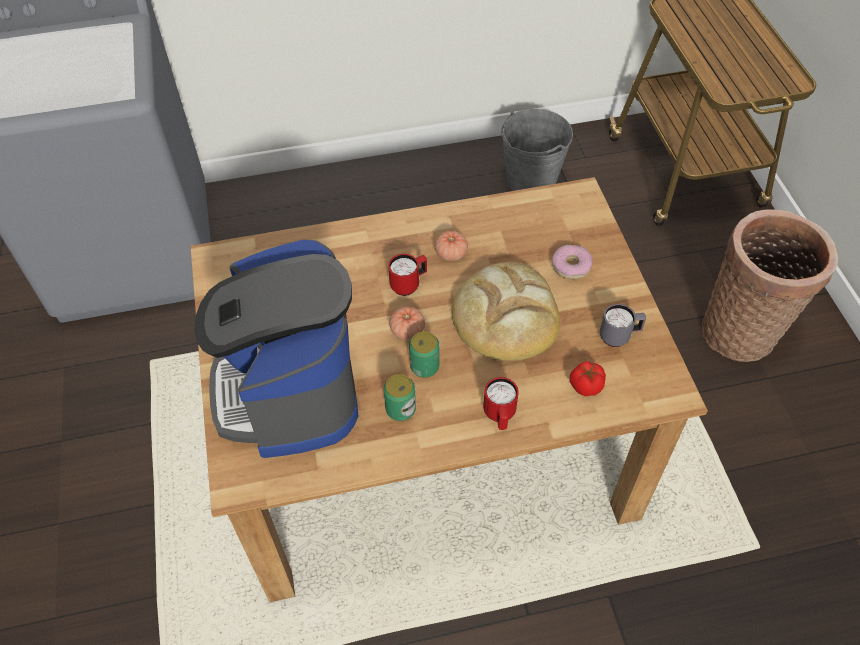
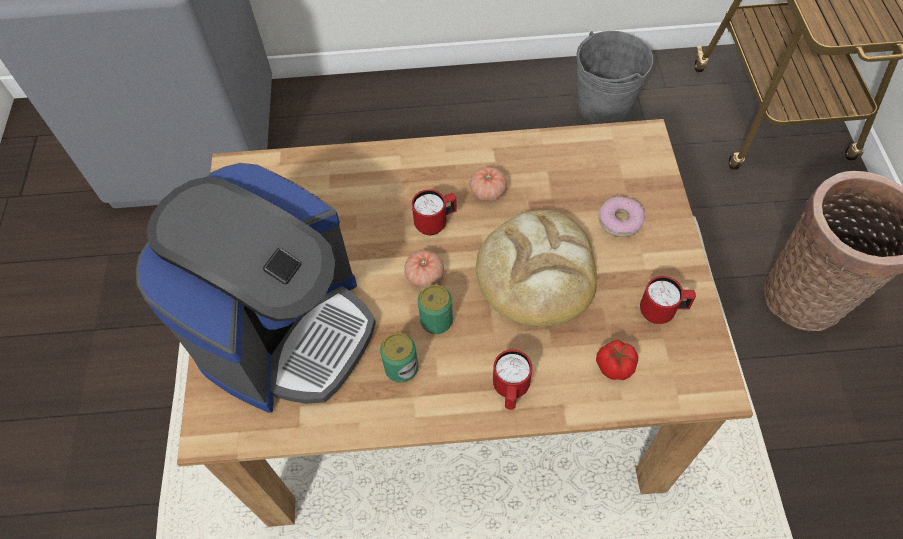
camera: 10 degrees right, 5 degrees up
(290, 391) = (286, 331): coffee machine -> coffee machine turned 150 degrees counterclockwise
(619, 337) = (662, 311): grey mug -> red mug

